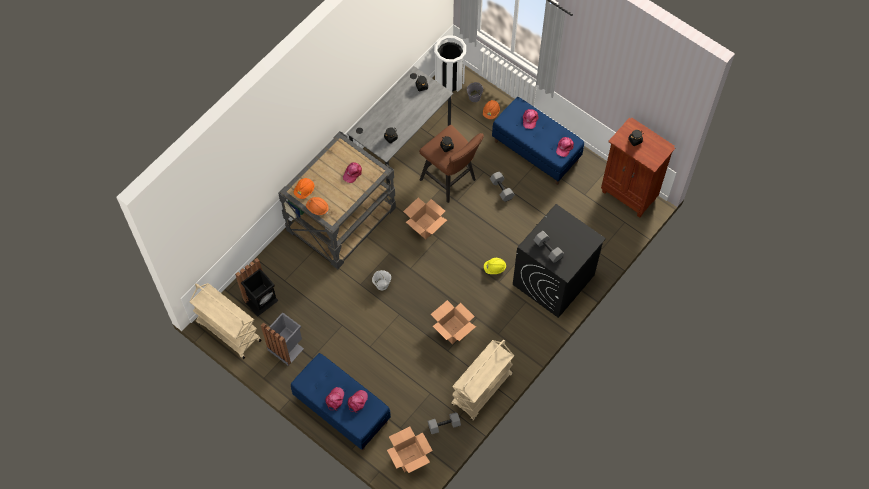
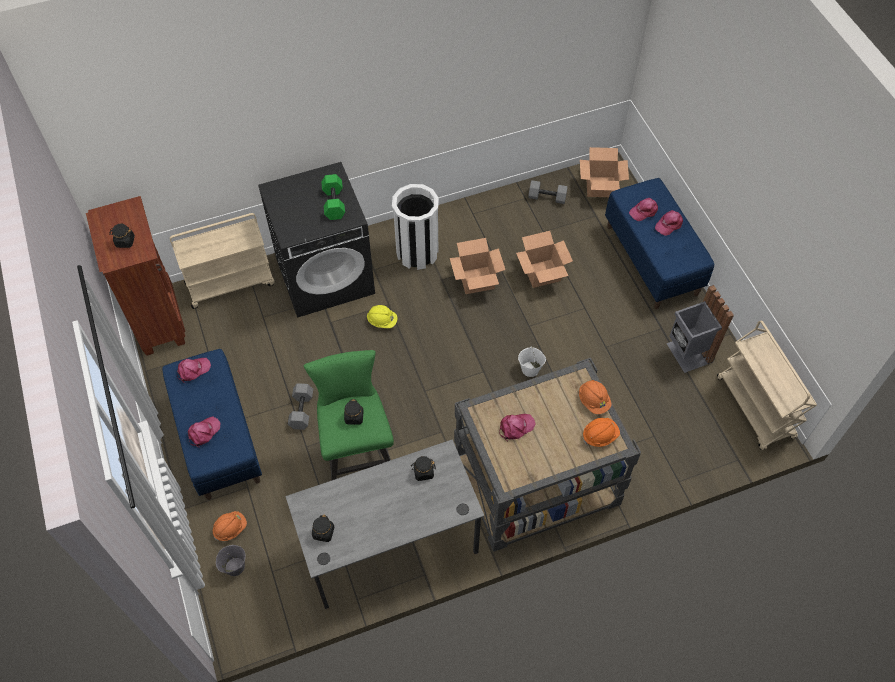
camera: 150 degrees left, 5 degrees down
(262, 301) = (696, 424): black trash can -> none
(425, 226) = (431, 413): cardboard box -> cardboard box (542, 273)
(449, 81) = (249, 616): white trash can -> white trash can (417, 252)
(451, 181) = (358, 456): brown stool -> green stool
(482, 390) = (485, 209): beige cart -> beige cart (230, 283)
(548, 249) = (333, 203): grey dumbbell -> green dumbbell

